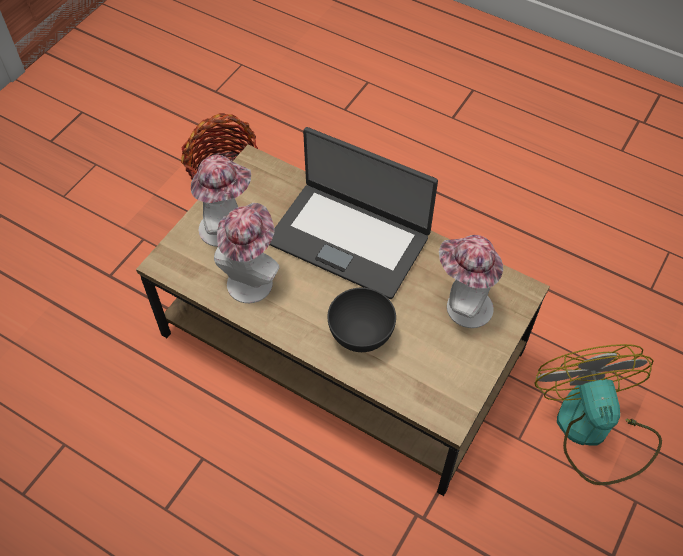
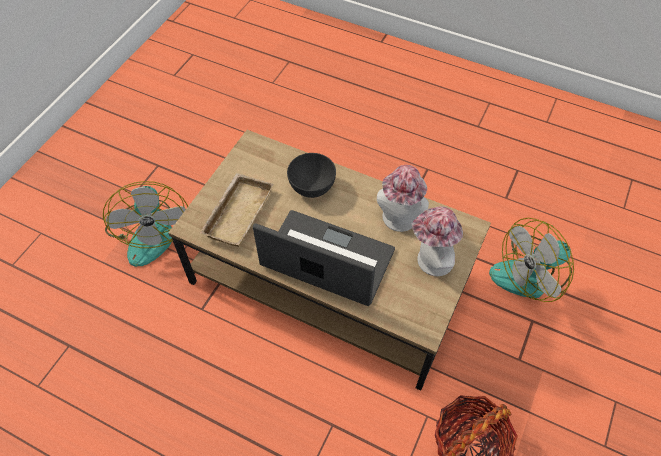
camera: 175 degrees right, 0 degrees up
(83, 329) = (531, 273): none -> fan
(463, 305) = (237, 212): hat -> beige tray

